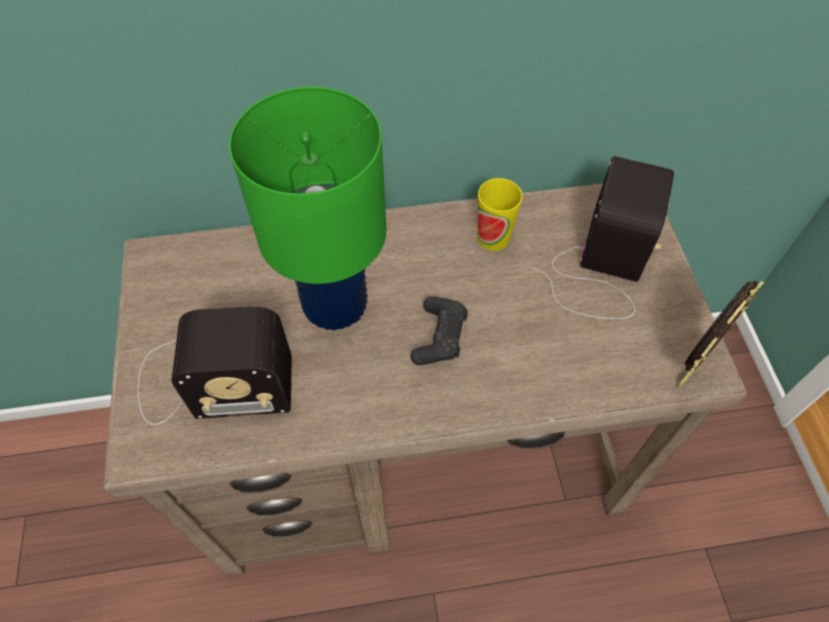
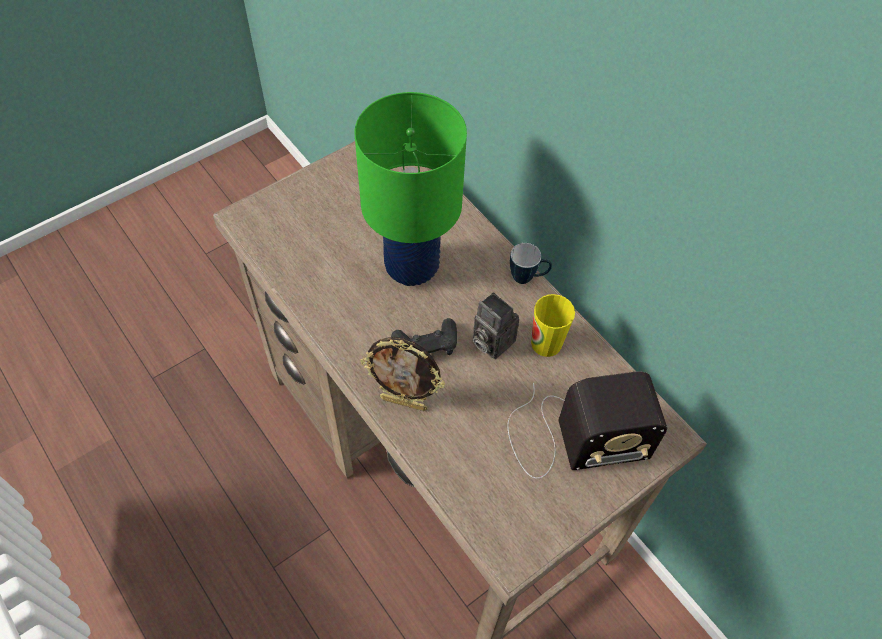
camera: 60 degrees right, 0 degrees up
(210, 381) = (311, 227): radio -> none
(411, 217) = (527, 278): none -> mug
(465, 280) = (490, 341): none -> camera
(691, 368) = (506, 542): picture frame -> picture frame (404, 402)

